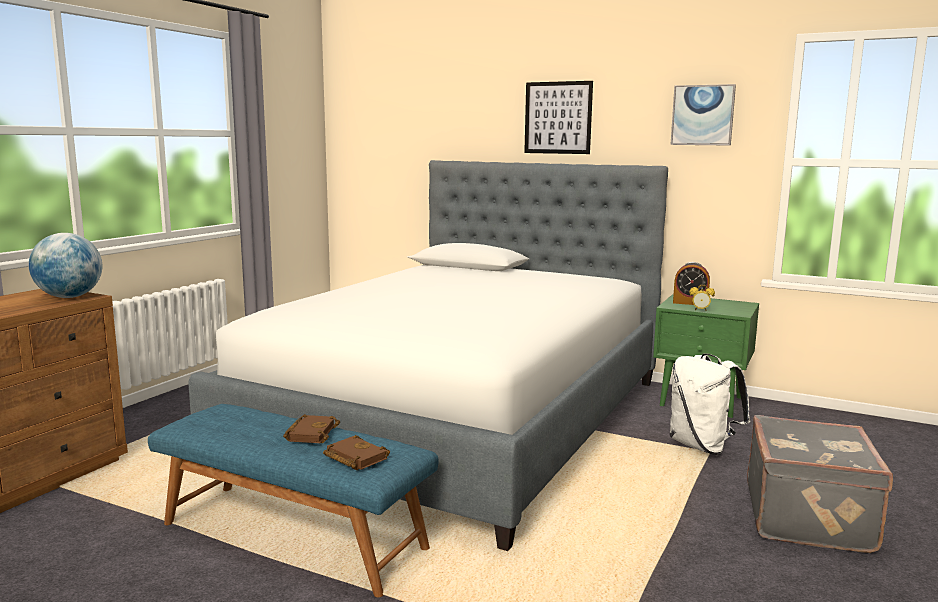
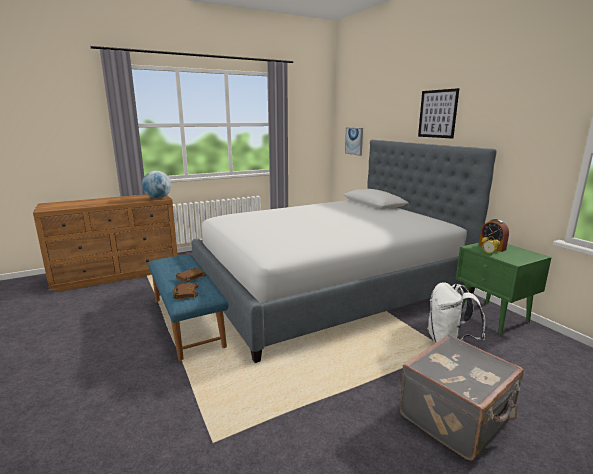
camera: 35 degrees right, 5 degrees up
(702, 115) = (527, 111): picture -> picture (354, 141)

